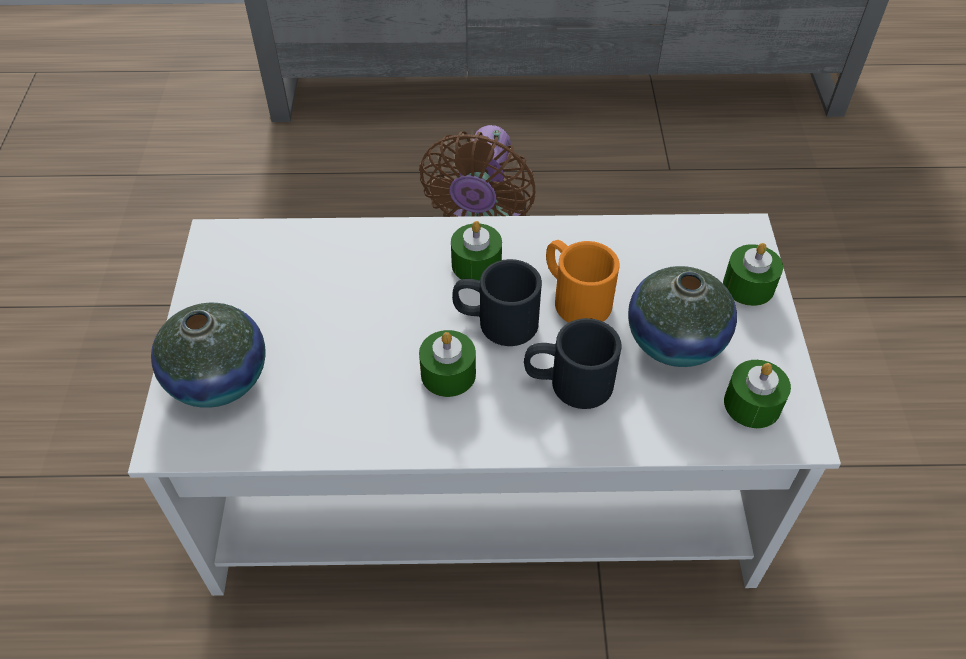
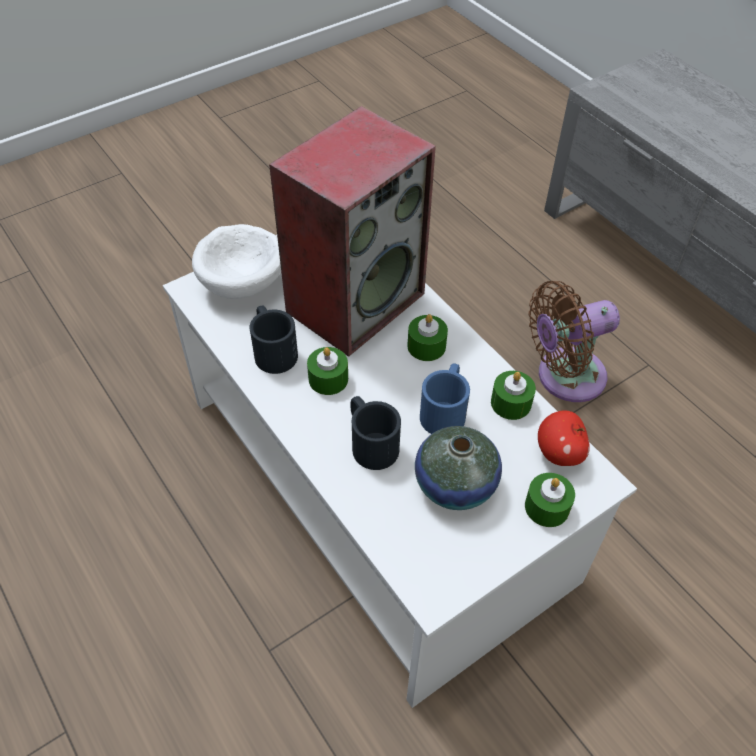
camera: 55 degrees right, 0 degrees up
(218, 378) = (245, 282): vase -> white bowl
(354, 288) = (355, 300): none -> speaker
(495, 321) = (388, 380): black mug -> black mug (272, 350)
(574, 296) = (445, 410): orange mug -> blue mug
(692, 241) = (559, 453): none -> apple
(752, 404) = (436, 556): green candle -> green candle (511, 403)

